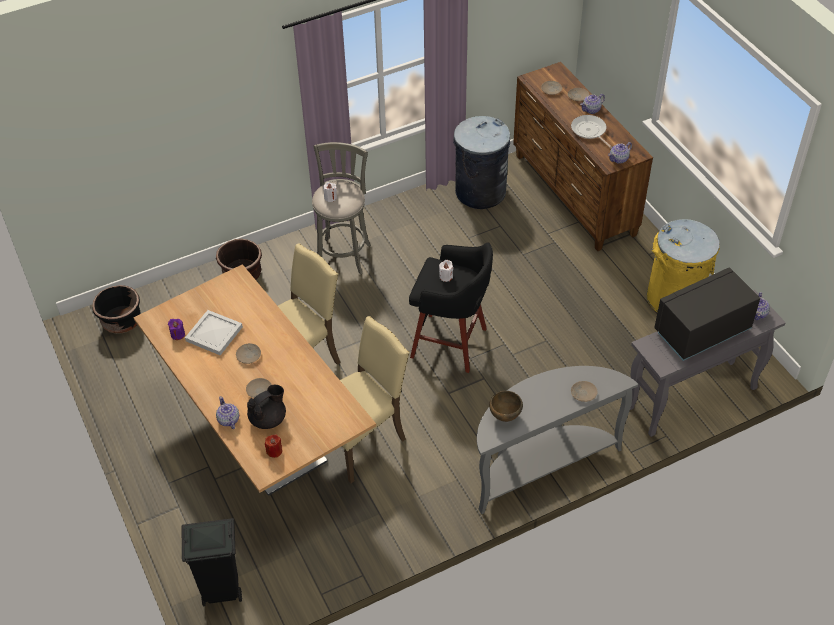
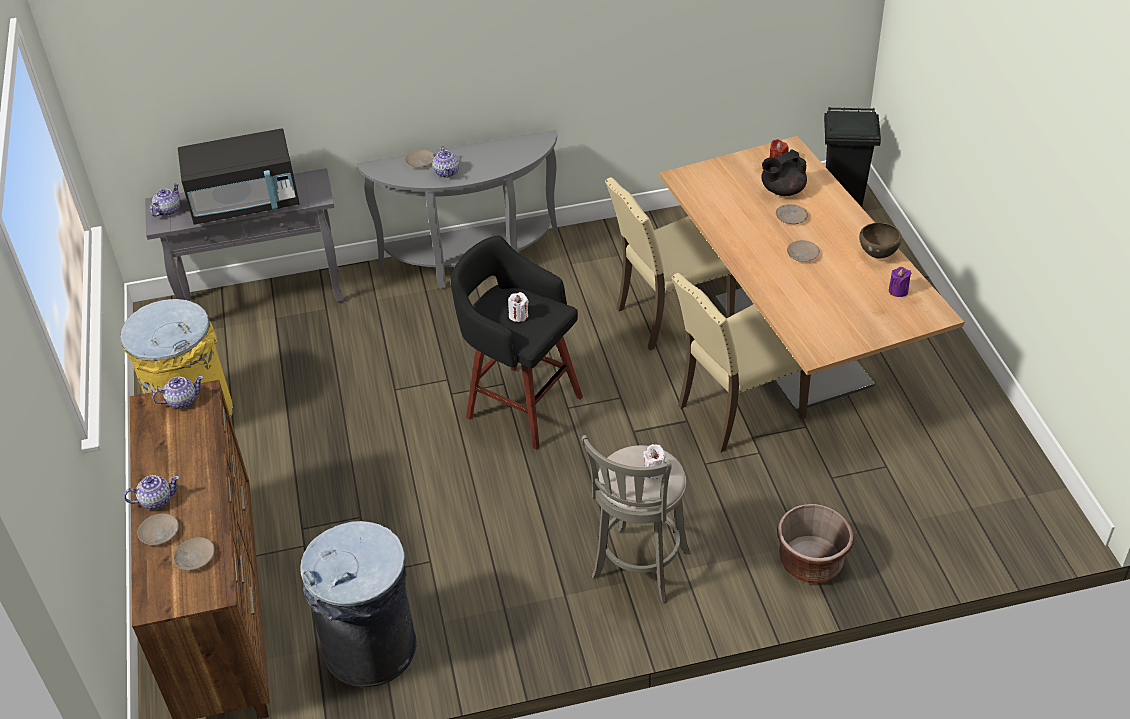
camera: 165 degrees left, 5 degrees down
(121, 322) = (1002, 516): black planter -> none
(213, 334) = (849, 285): white tray -> none
(228, 420) = (829, 195): teapot -> teapot (447, 172)
(504, 416) = (516, 154): brown bowl -> brown bowl (878, 255)
(589, 131) = (190, 458): frying pan -> none

